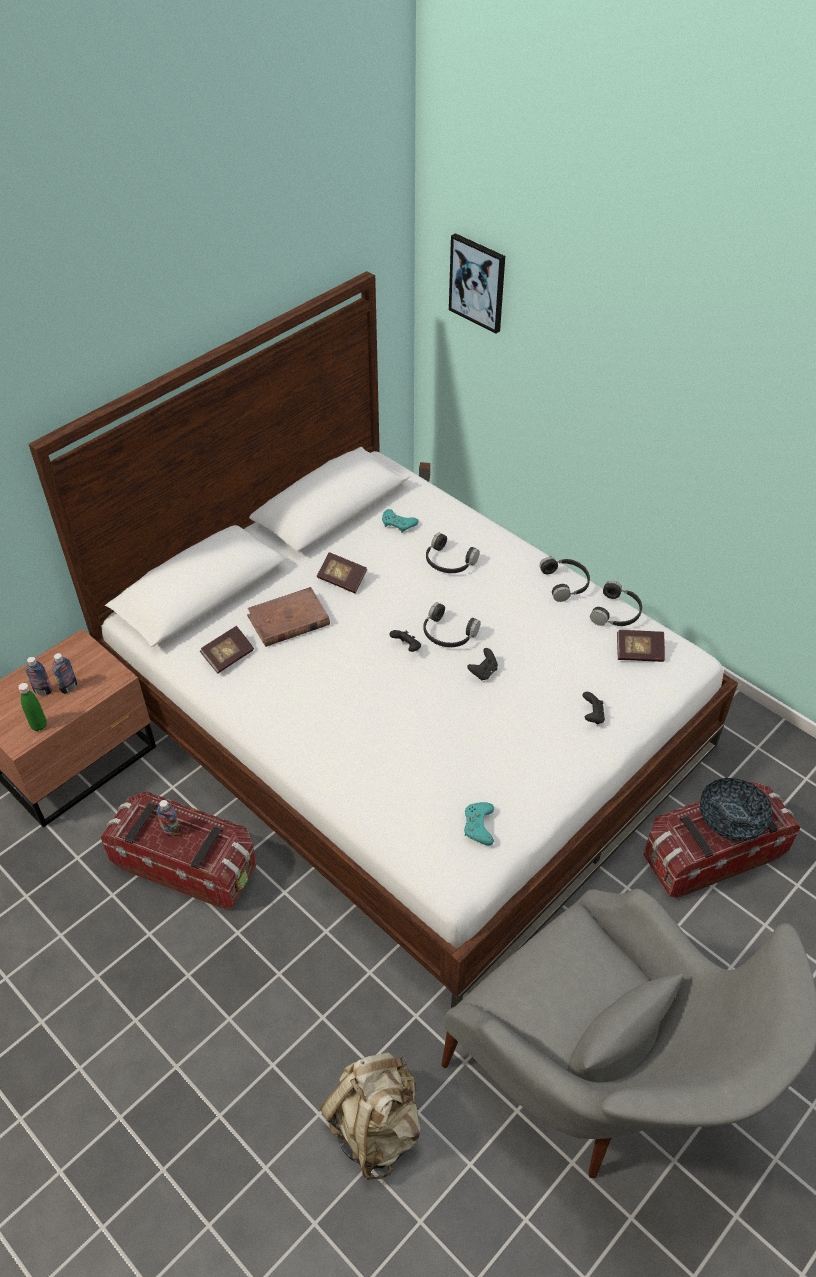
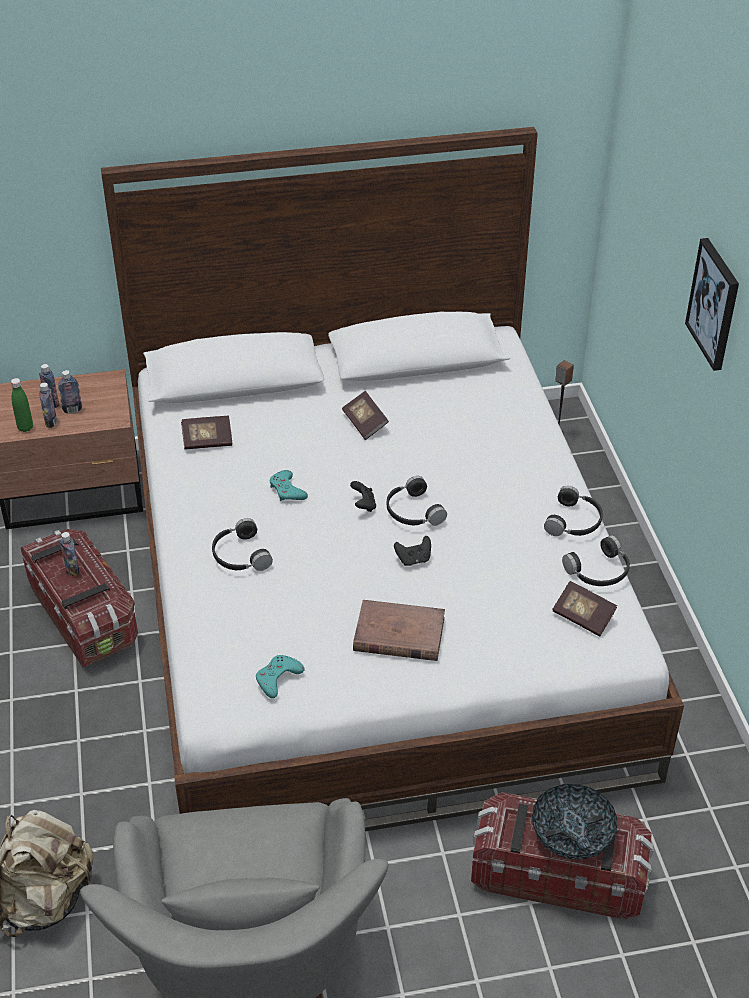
camera: 35 degrees right, 5 degrees down
(59, 708) = (51, 422): none -> bottle
(288, 620) = (284, 435): brown book -> brown book (398, 635)
(398, 523) = (464, 398): turquoise game controller -> turquoise game controller (287, 490)
(448, 562) = (478, 452): black headphones -> black headphones (239, 555)
(478, 282) = (641, 175): picture -> picture (714, 304)
(592, 716) = (477, 647): black game controller -> none

